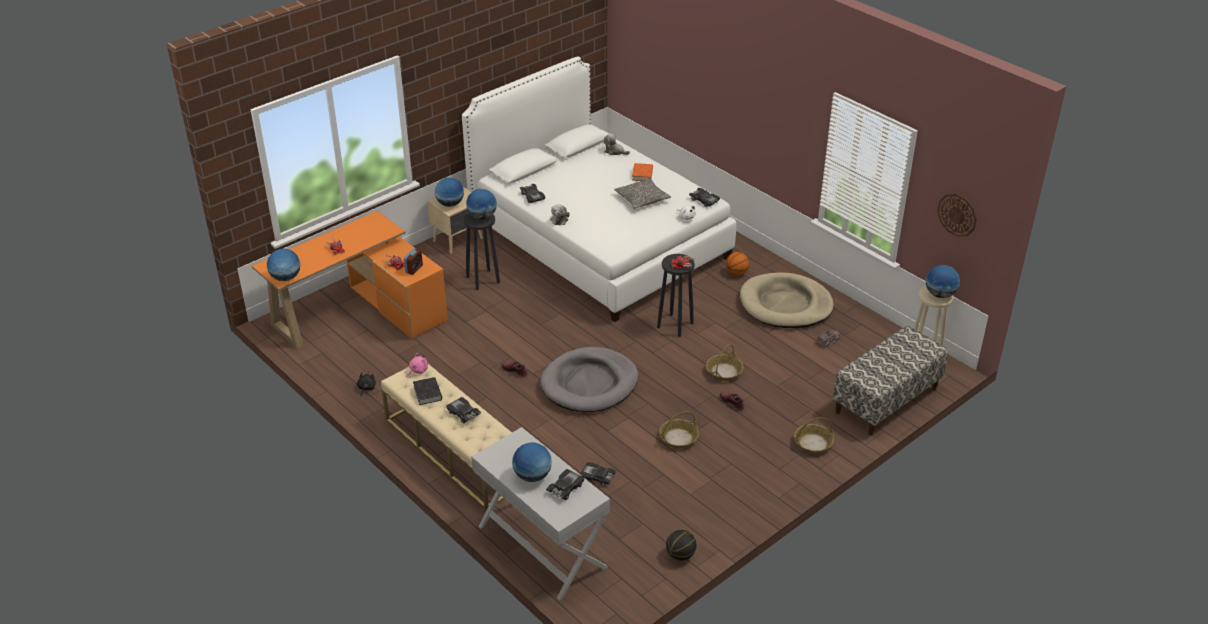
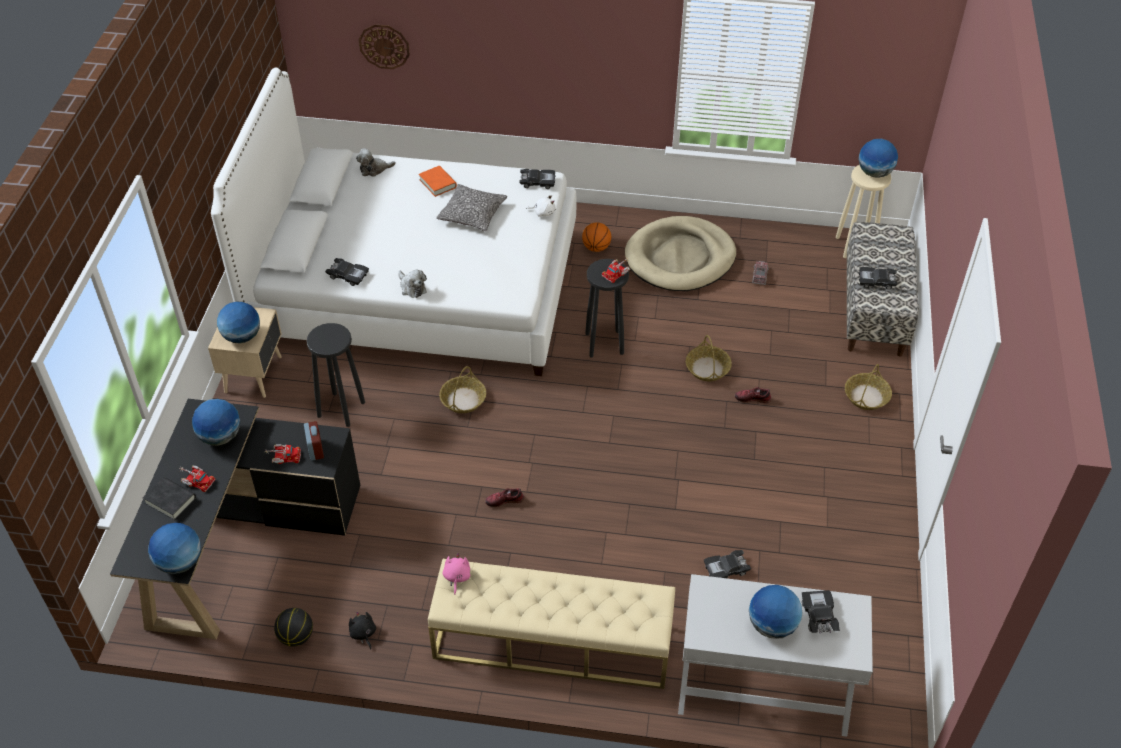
camera: 40 degrees left, 10 degrees up
(360, 312) = (240, 539): orange desk -> black desk
(427, 393) = (502, 598): black book -> black book (170, 501)
(463, 414) = (571, 596): black toy car -> black toy car (876, 281)
(482, 216) = (330, 334): globe -> globe (220, 436)
(589, 383) = (598, 465): grey dog bed -> none
(678, 438) = (749, 471): basket -> basket (463, 400)
(680, 555) = (892, 600): basketball -> basketball (296, 637)
(957, 214) = (878, 79): wall clock -> wall clock (384, 46)

